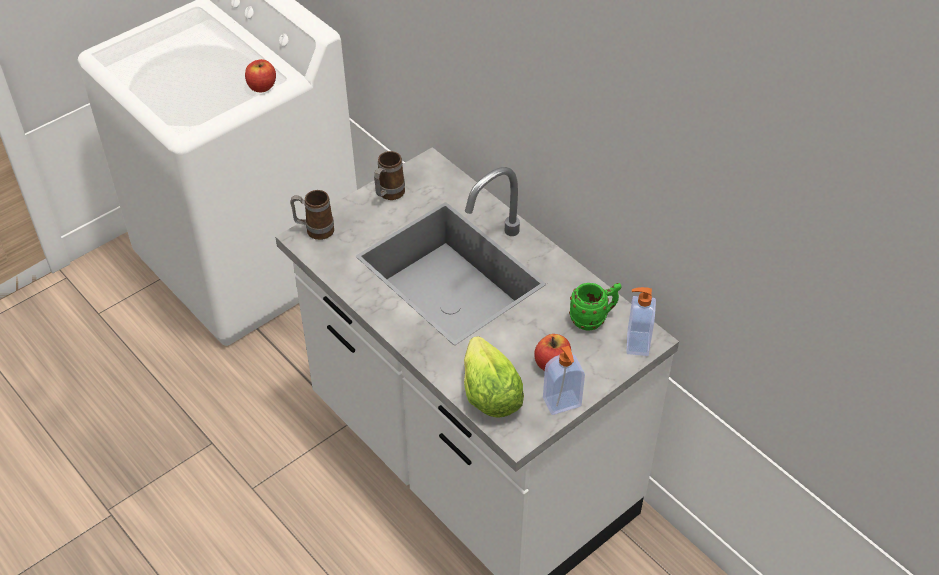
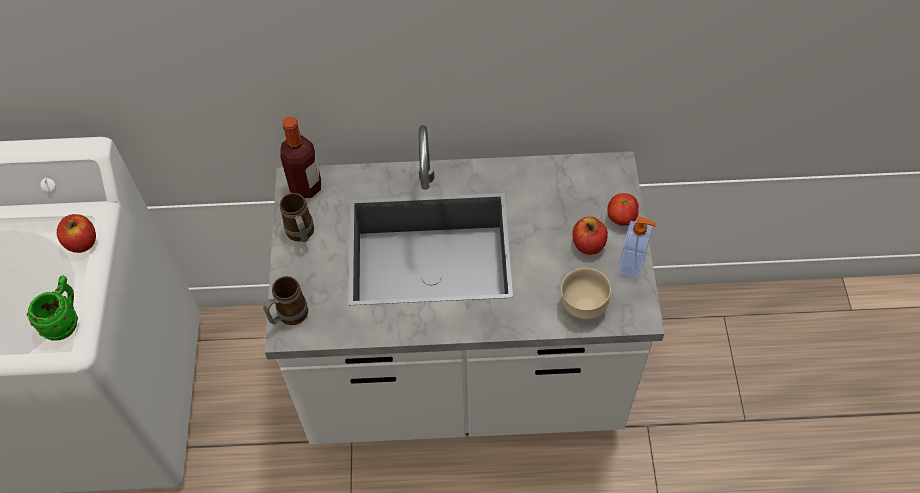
camera: 50 degrees left, 10 degrees up
(431, 172) = (306, 187): none -> bottle
(489, 393) = (583, 306): lettuce -> beige bowl
(593, 319) = (567, 187): green mug -> green mug (65, 321)
(600, 370) = (621, 218): none -> tomato
(636, 343) = (614, 178): soap dispenser -> none

